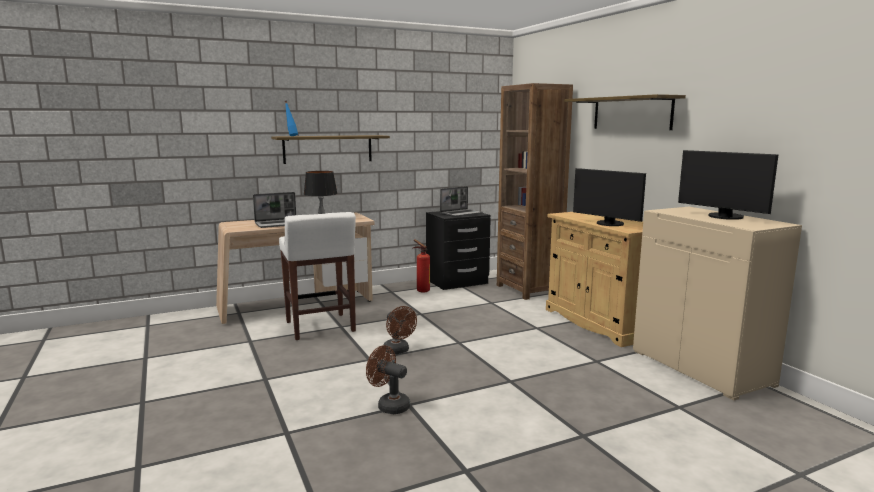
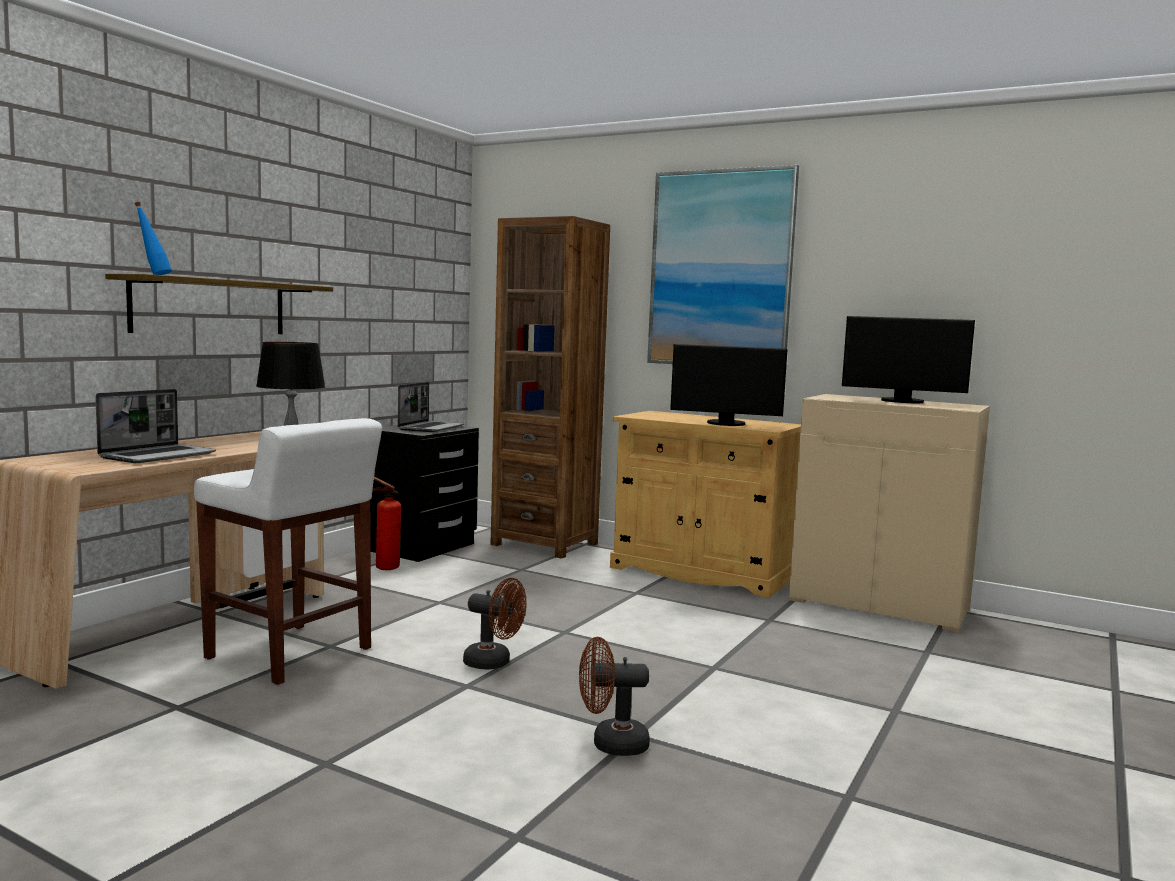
camera: 35 degrees left, 5 degrees down
(631, 113) = (720, 269): shelf -> picture

